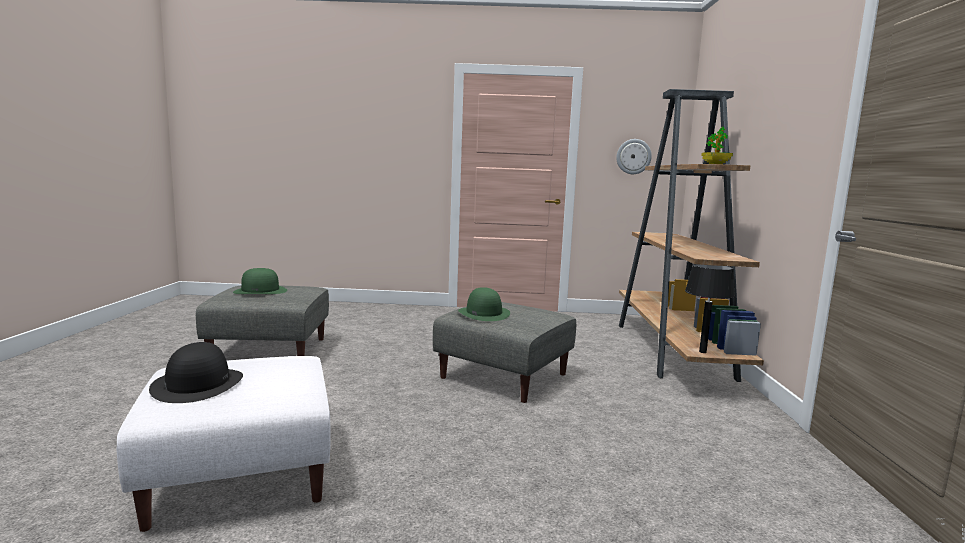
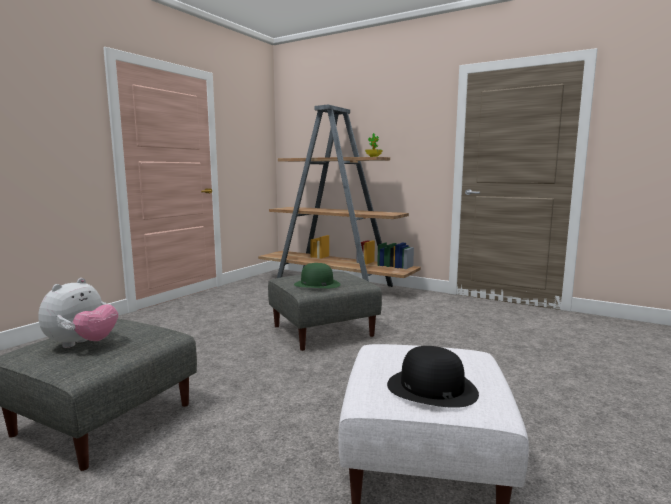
camera: 60 degrees left, 0 degrees up
(260, 291) = (82, 344): green hat -> plush toy
(633, 156) = (249, 150): wall clock -> none
(702, 352) = (400, 271): black table lamp -> none

